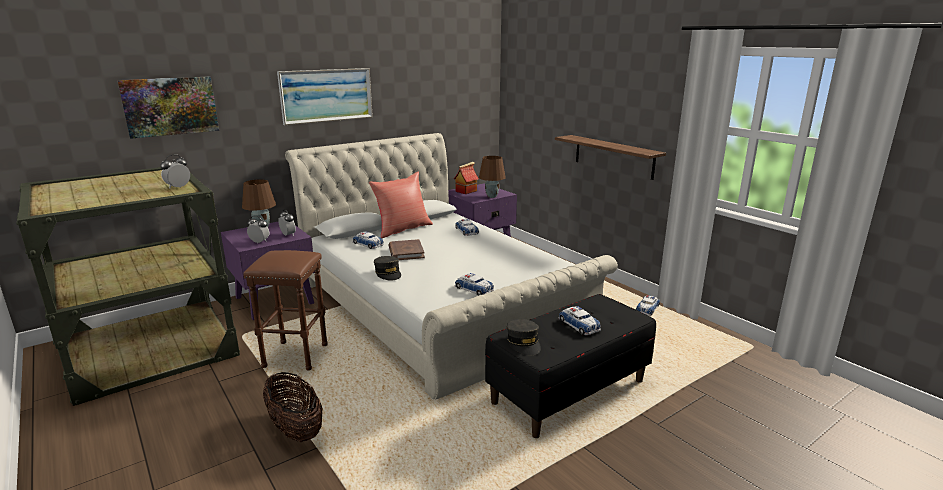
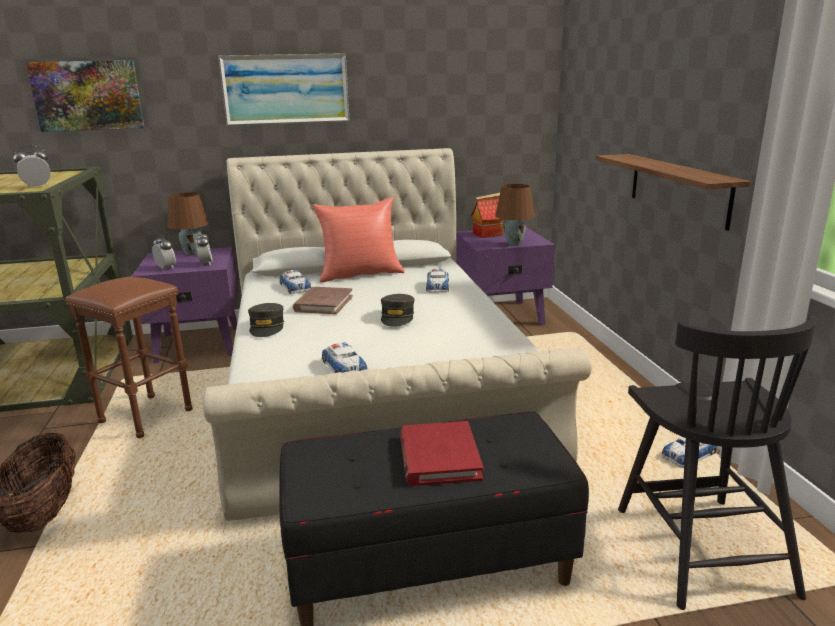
camera: 25 degrees right, 0 degrees up
(524, 343) = (318, 467): grey cap -> grey cap (397, 317)
(579, 325) = (439, 457): toy car -> red book
(684, 350) = (700, 547): none -> black chair

